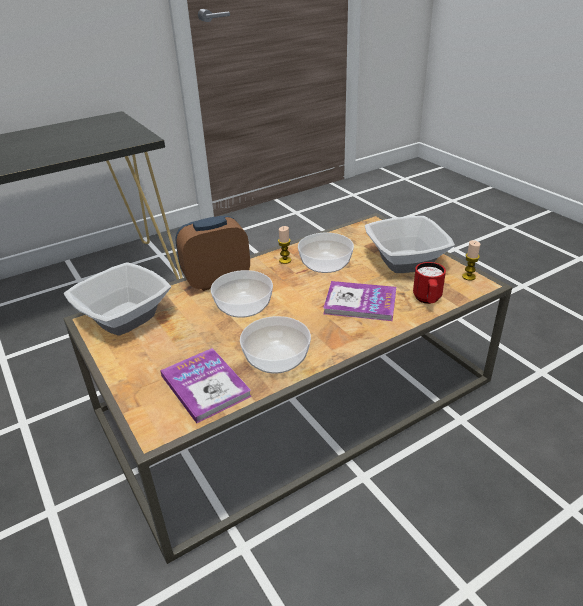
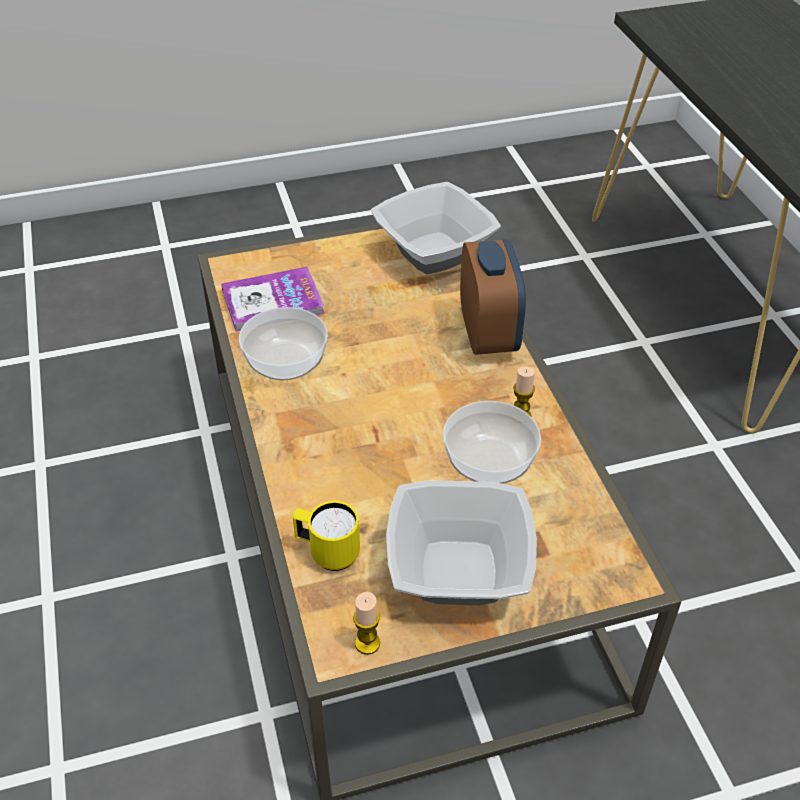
camera: 105 degrees right, 10 degrees up
(244, 306) = (410, 352): bowl -> none
(360, 303) = (361, 470): book -> none
(427, 300) = (327, 553): red mug -> yellow mug

